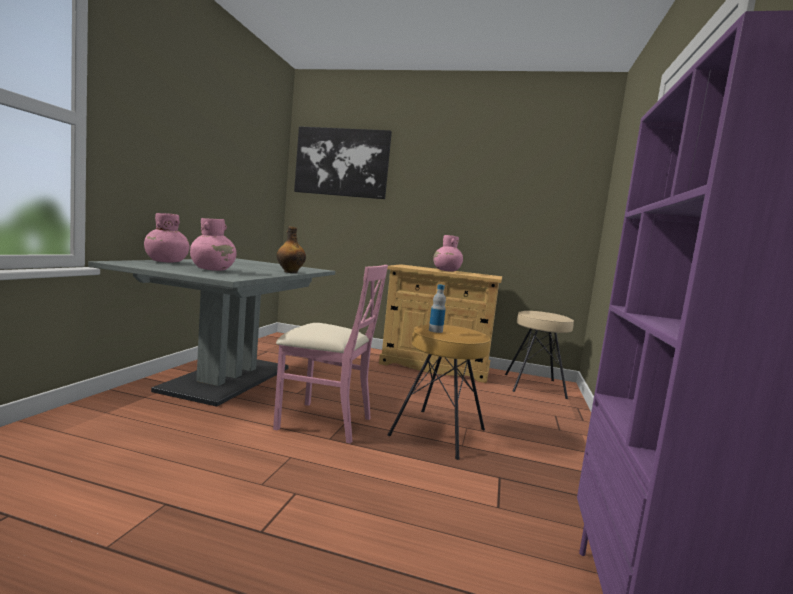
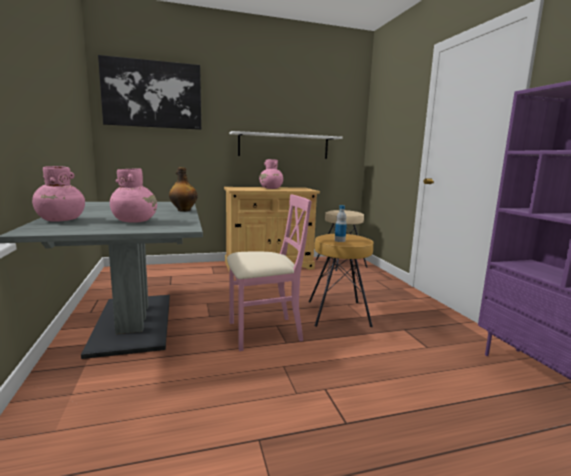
camera: 30 degrees left, 5 degrees up
(480, 222) = (284, 146): none -> white shelf

